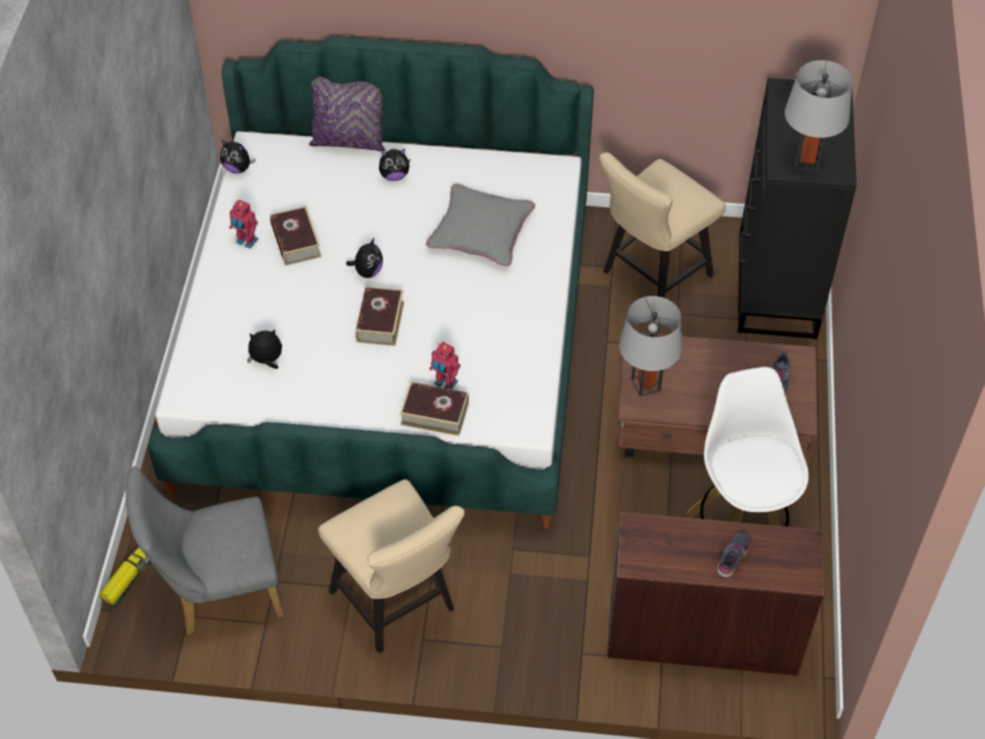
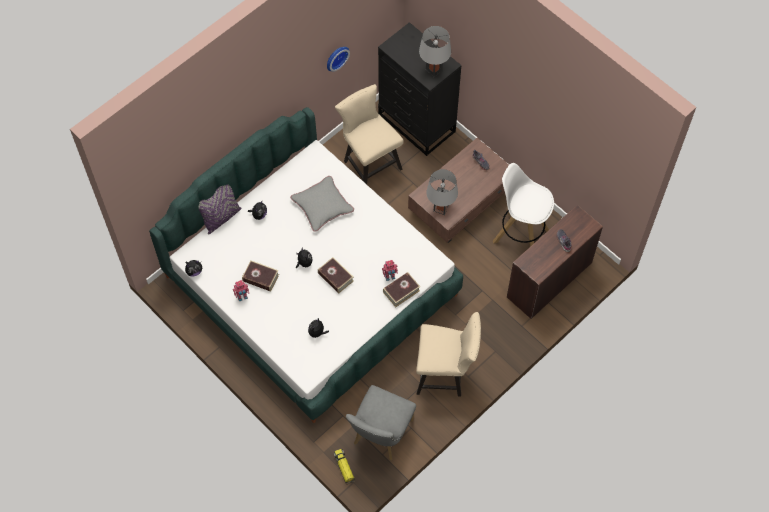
camera: 50 degrees left, 10 degrees up
(651, 277) = (369, 163): beige chair -> beige chair turned 150 degrees clockwise
(685, 37) = (336, 57): none -> wall clock

